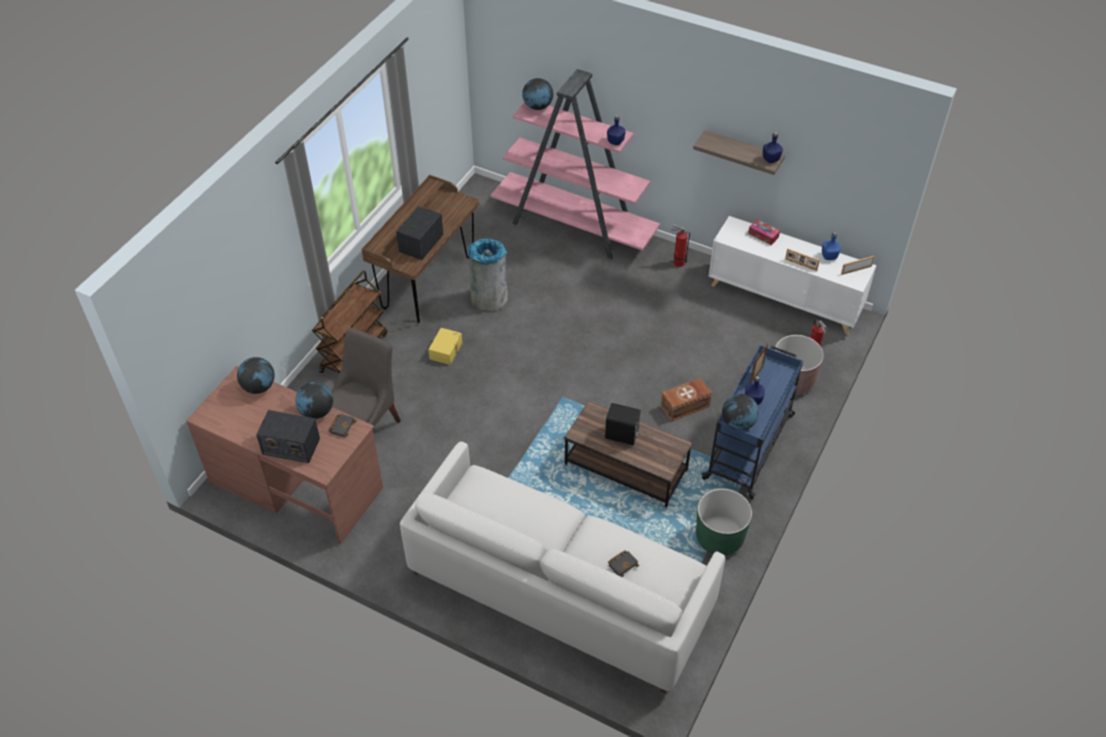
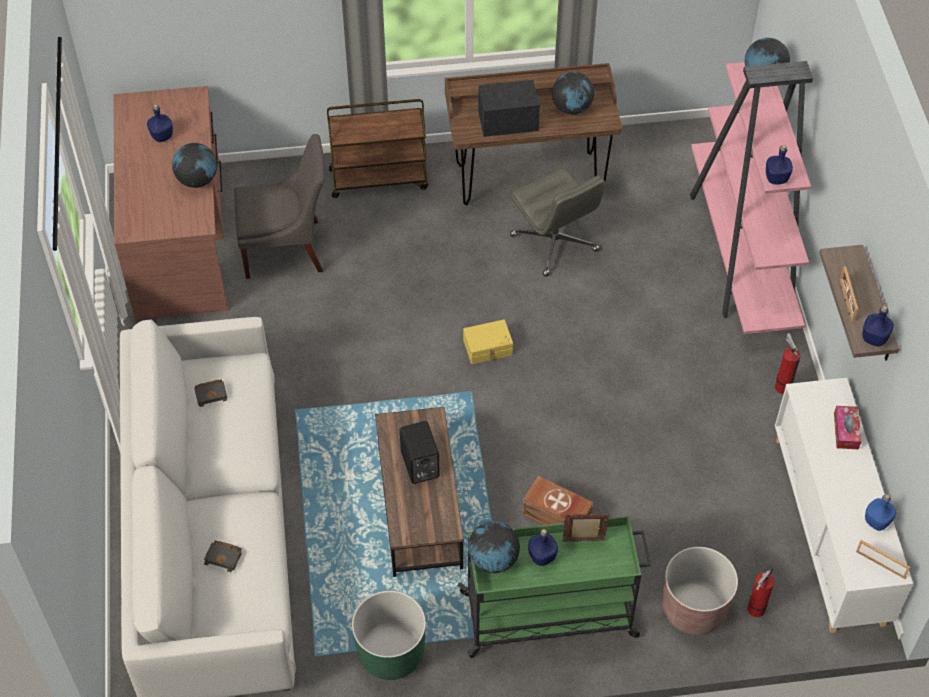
camera: 55 degrees right, 5 degrees up
(256, 411) = (162, 136): none -> blue bottle
(259, 387) = (194, 118): globe -> globe (572, 108)
(290, 446) = (140, 187): radio -> none
(342, 426) = (194, 210): black book -> black book (211, 393)
(446, 351) = (448, 252): yellow storage box -> yellow storage box (488, 348)
(489, 299) = (555, 243): grey trash can -> grey office chair
(749, 446) = (551, 614): blue cart -> green cart
(800, 265) = (831, 497): picture frame -> picture frame (845, 300)

